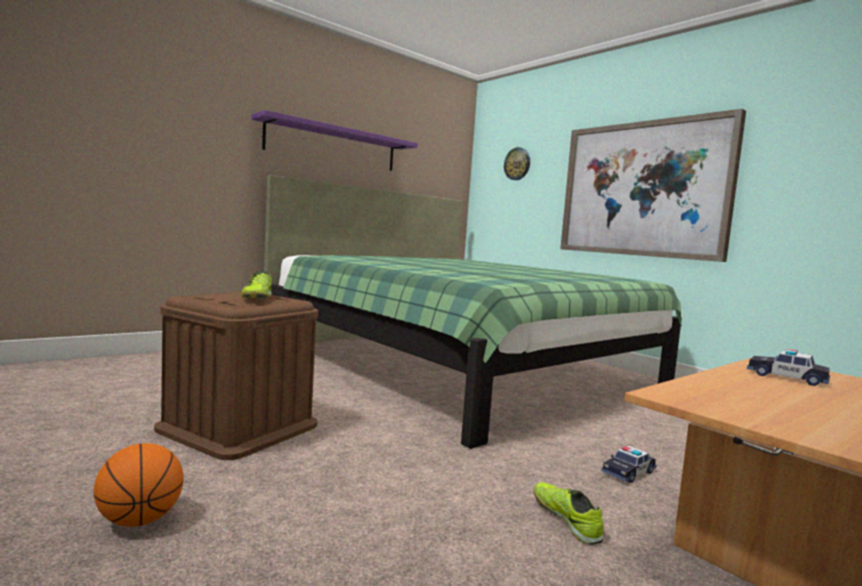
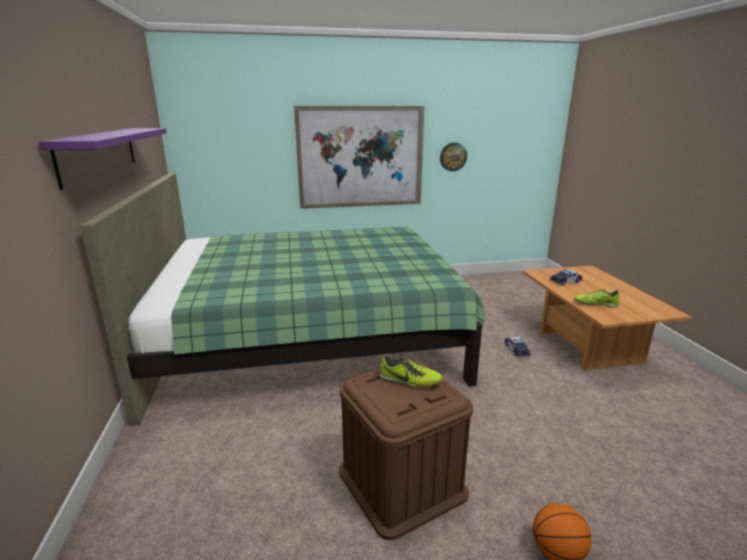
camera: 60 degrees left, 15 degrees up
(517, 164) = (230, 131): wall clock -> wall clock (453, 156)
(566, 519) = (562, 387): shoe -> shoe (595, 304)

